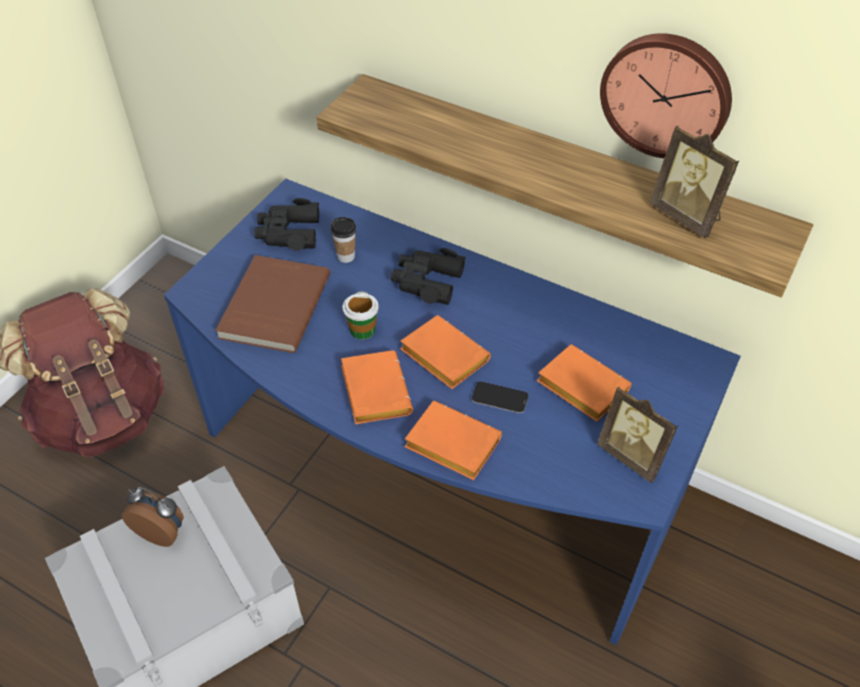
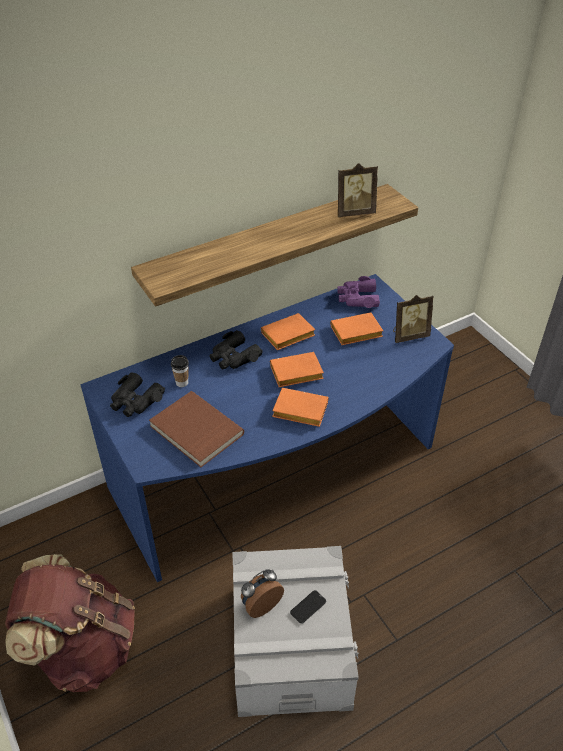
camera: 60 degrees left, 5 degrees down
(362, 330) = (249, 398): cup -> none
(449, 445) = (358, 396): orange book -> orange book (287, 336)
(499, 398) = (341, 364): phone -> phone (308, 607)
(660, 358) = (357, 298): none -> purple binoculars
(666, 94) = (313, 162): wall clock -> none

